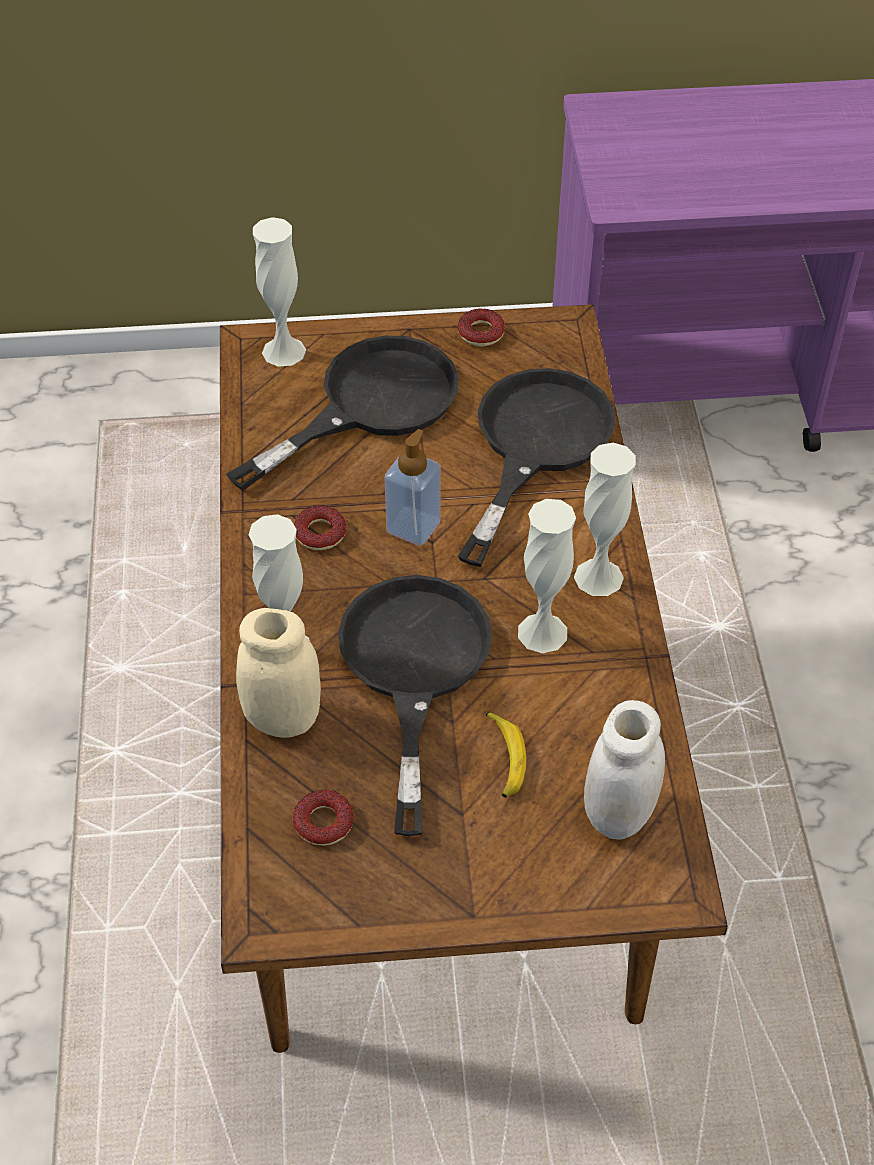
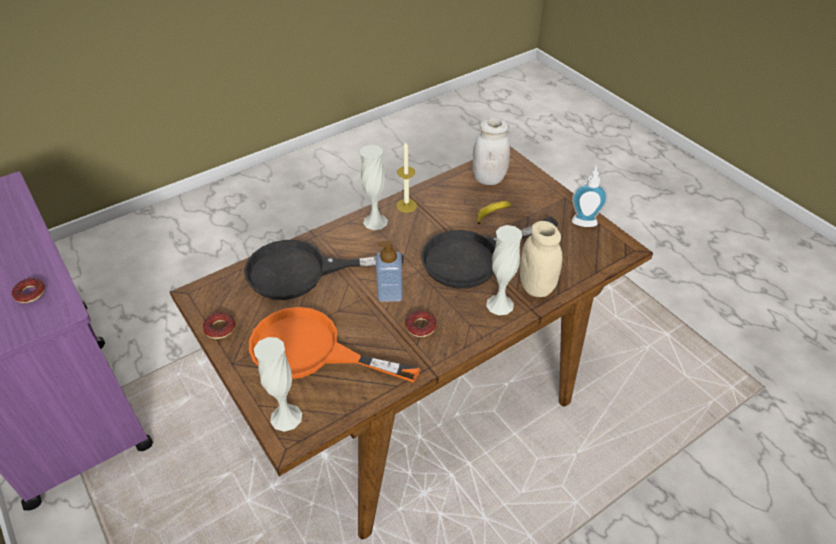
camera: 120 degrees left, 5 degrees down
(323, 822) = (570, 251): donut -> donut (30, 293)
(370, 405) = (311, 351): black frying pan -> orange frying pan
(385, 903) = (584, 220): none -> soap dispenser
(542, 632) = (420, 227): white vase -> none
(616, 639) = (406, 205): none -> candle

